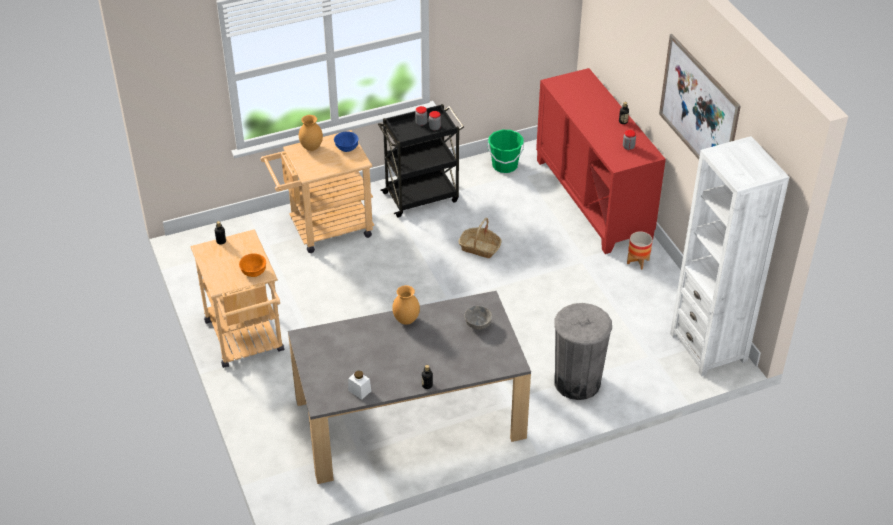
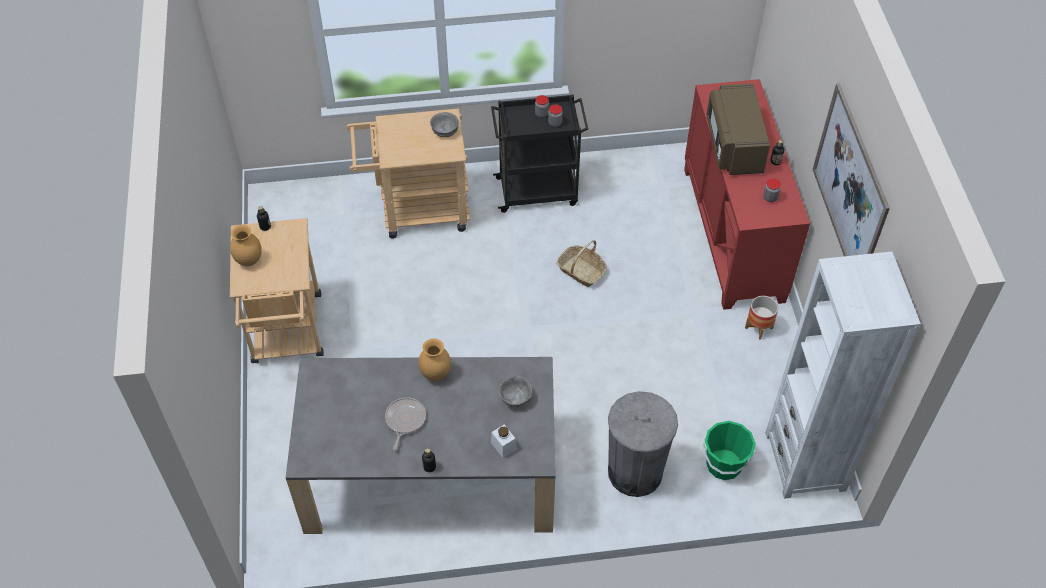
camera: 15 degrees right, 10 degrees up
(254, 272) = (287, 274): orange bowl -> none
(311, 148) = (406, 124): brown vase -> brown vase (249, 261)
(347, 147) = (445, 131): blue bowl -> grey bowl
(359, 391) = (351, 456): white jar -> white jar (503, 446)
(393, 357) = (404, 420): none -> frying pan
(504, 165) = (645, 169): green bucket -> green bucket (724, 465)
(586, 116) = (734, 145): none -> brown microwave

